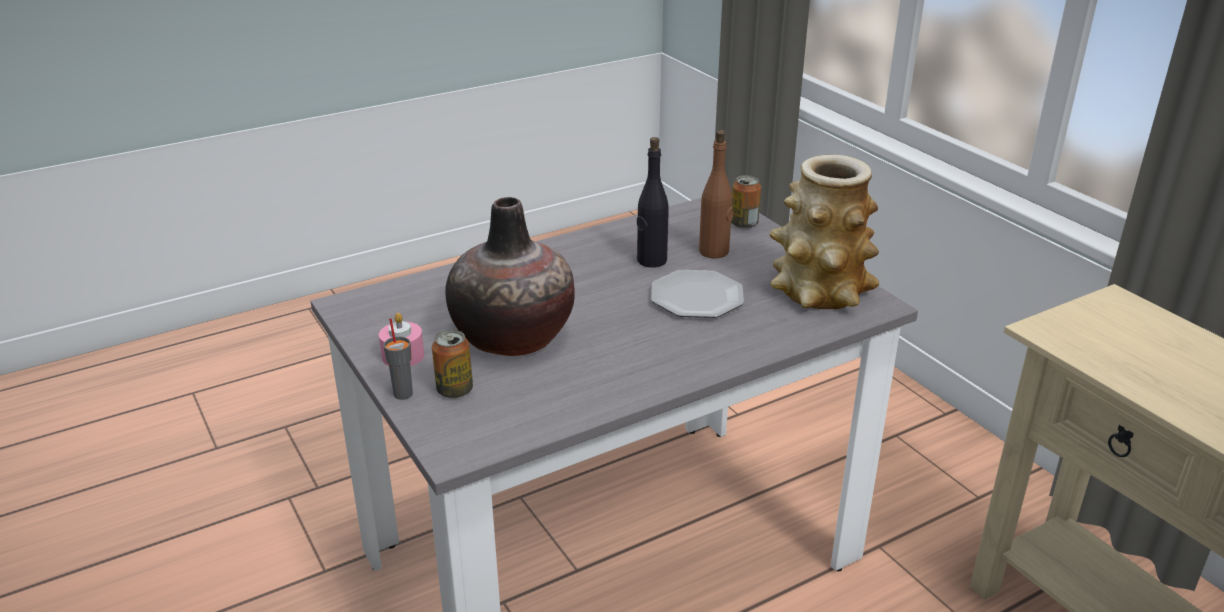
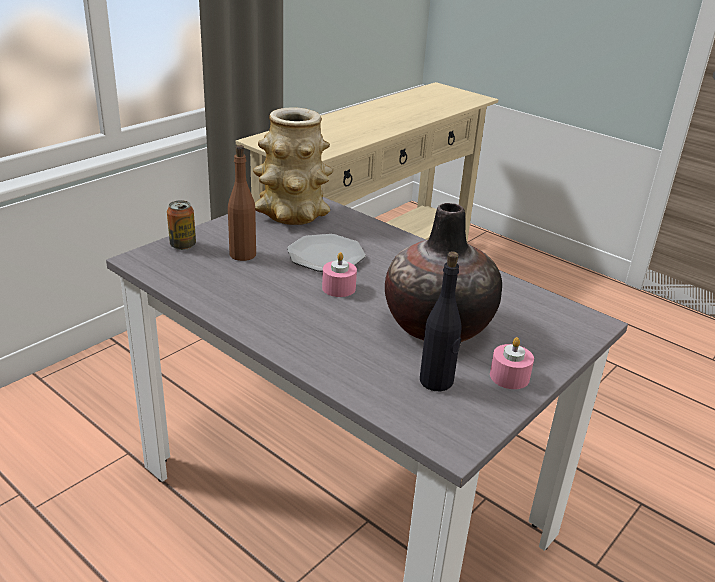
camera: 110 degrees left, 0 degrees up
(403, 393) = (556, 361): grey cup -> none
(454, 390) = (530, 338): can -> none
(619, 294) = (338, 288): none -> pink candle
(651, 261) = (271, 280): black bottle -> black bottle (436, 381)

